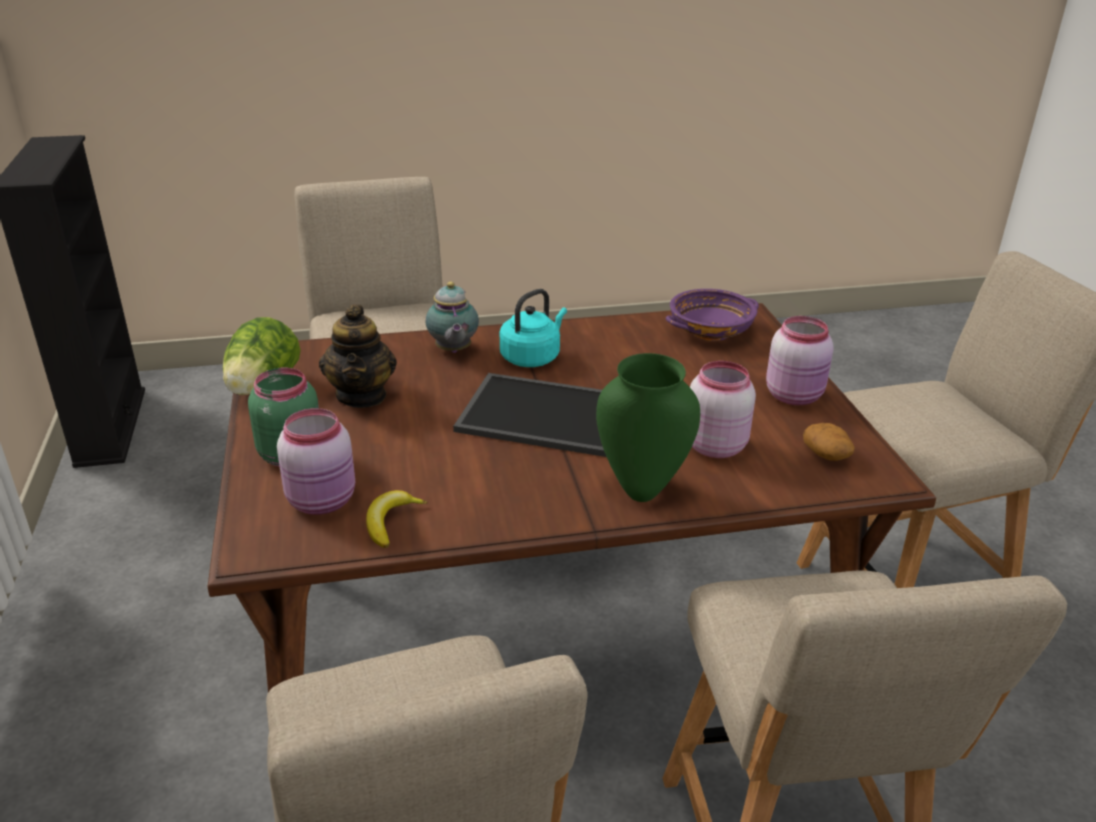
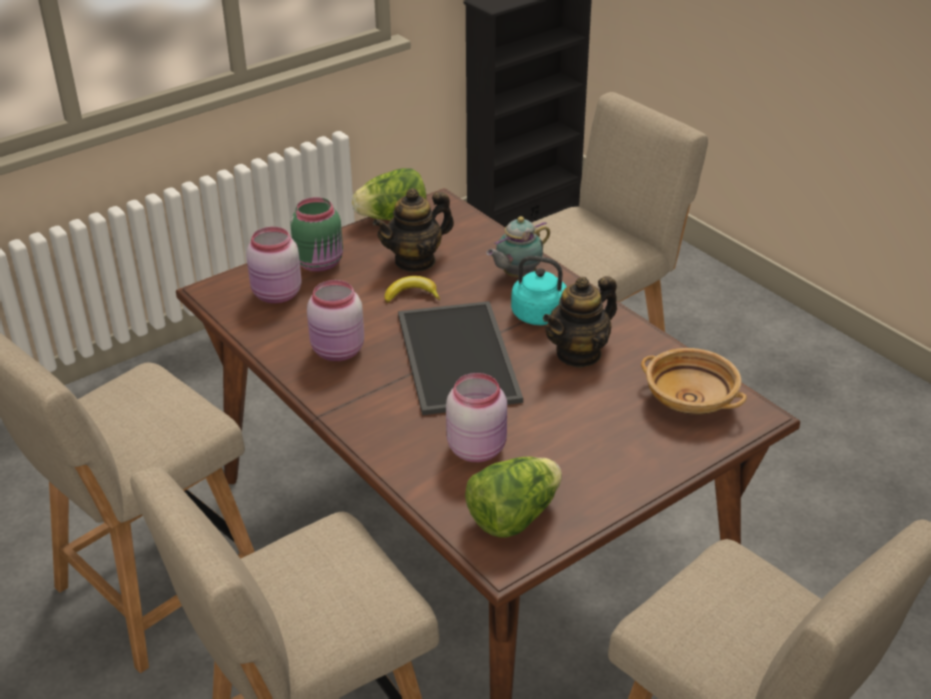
camera: 65 degrees right, 5 degrees up
(391, 522) = (271, 329): banana -> banana (412, 295)
(607, 357) = (579, 353): none -> teapot
(642, 489) = (385, 425): green vase -> none
(710, 331) = (691, 399): purple bowl -> beige bowl
(795, 396) = (607, 479): pink jar -> pink jar (338, 351)
(827, 454) = (513, 517): potato -> lettuce

